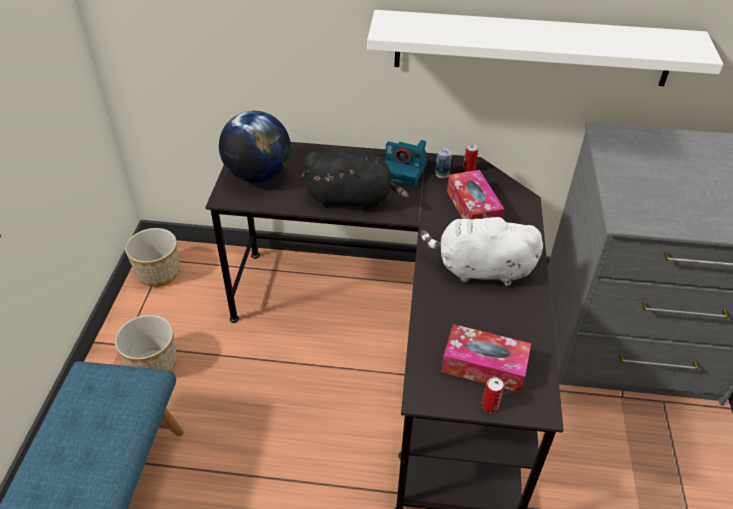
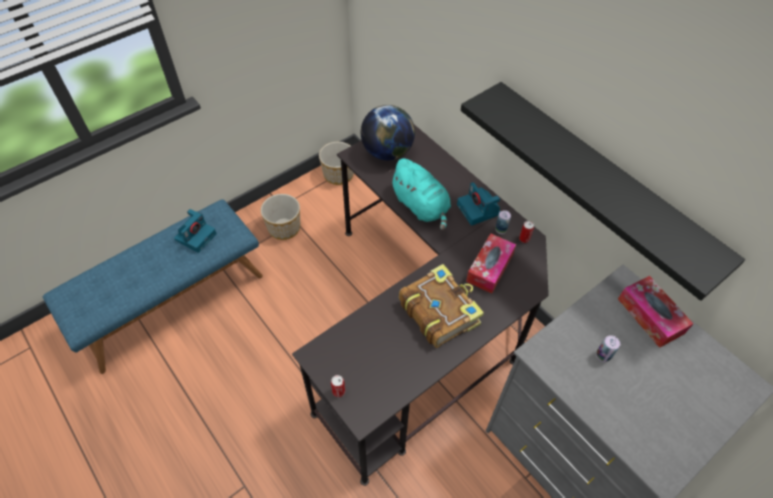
camera: 45 degrees right, 10 degrees up
(91, 420) = (196, 236): none -> camera
(352, 199) = (421, 206): black plush toy -> turquoise plush toy
(480, 269) = (439, 311): white plush toy -> book
(484, 366) = (364, 368): tissue box -> tissue box (650, 316)
(532, 48) = (601, 179): white shelf -> black shelf
(662, 189) = (603, 355): none -> can

